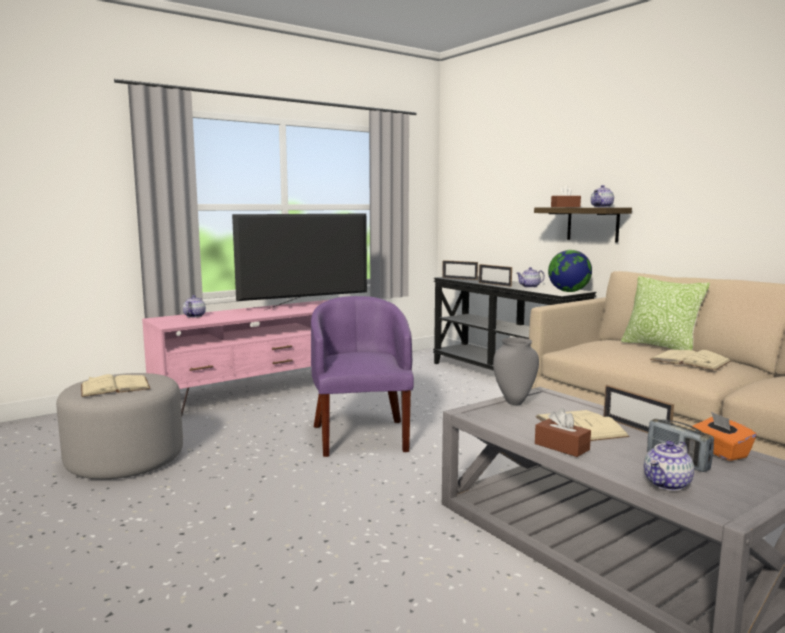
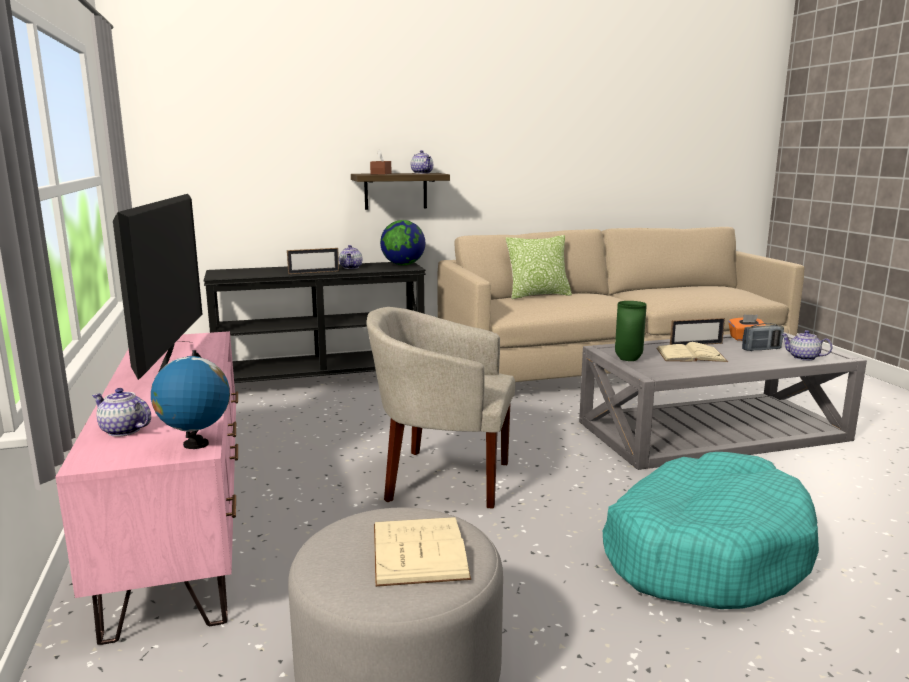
camera: 70 degrees left, 5 degrees up
(177, 324) = (195, 444): none -> globe
(288, 542) = (705, 552): none -> turquoise dog bed
(361, 436) = (442, 478): purple armchair -> beige armchair
(459, 278) = (240, 275): picture frame -> none
(514, 403) = (629, 359): grey vase -> green vase
(561, 447) = (739, 365): brown tissue box -> none
(667, 484) = (803, 358): teapot -> teapot turned 150 degrees clockwise
(690, 360) = (595, 297): beige book -> none

